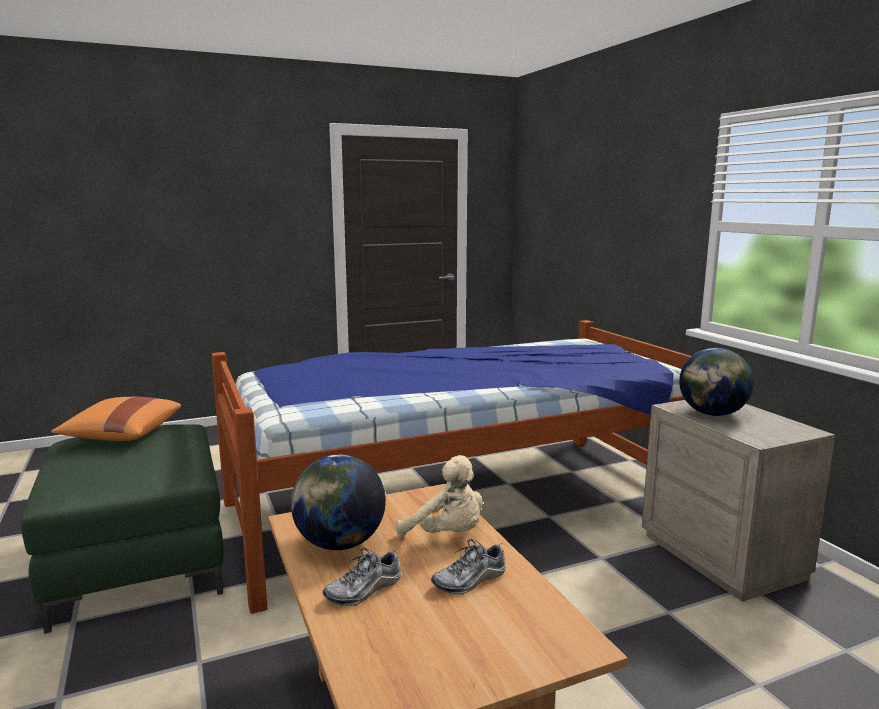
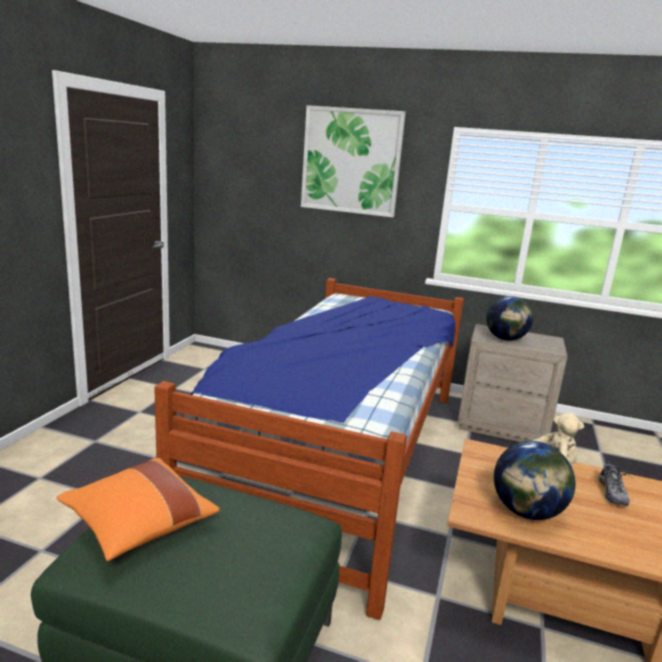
camera: 50 degrees left, 5 degrees up
(364, 590) = (602, 531): shoe -> none
(623, 178) = (351, 161): none -> picture

